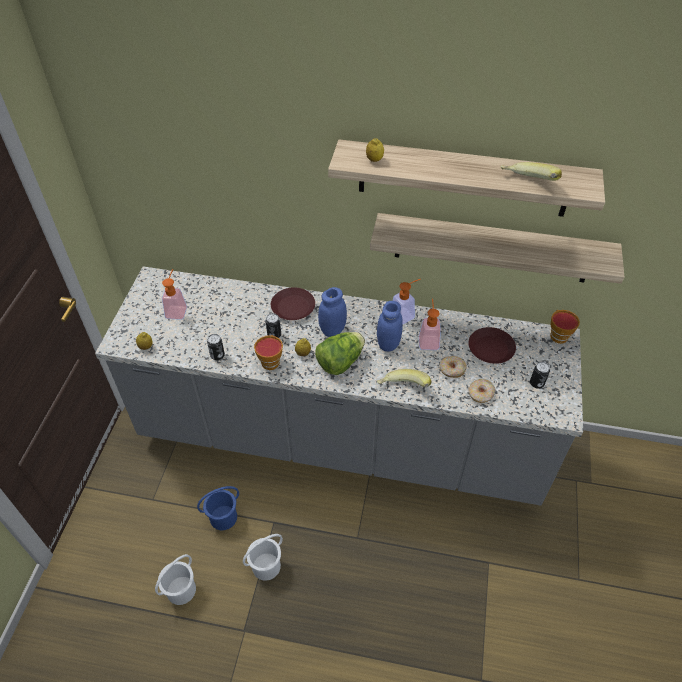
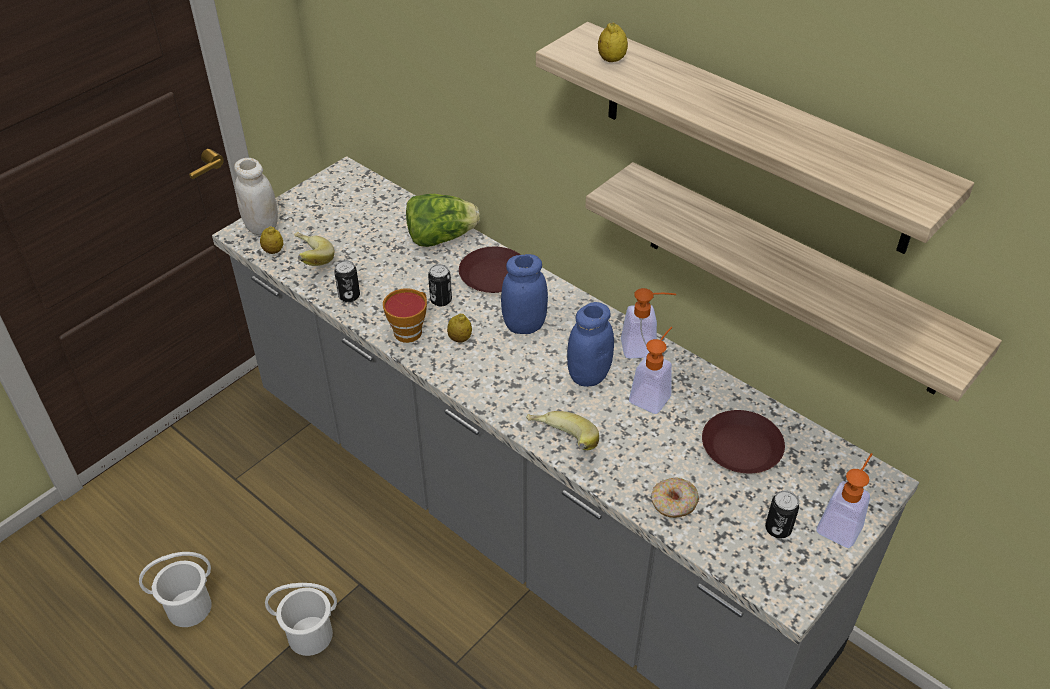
camera: 30 degrees right, 5 degrees down
(125, 334) = (262, 227): none -> white jar
(177, 309) = (345, 222): soap dispenser -> soap dispenser (842, 523)
(223, 517) = (301, 544): blue bucket -> none
(340, 362) = (501, 371): lettuce -> lettuce (441, 238)
(452, 370) = (655, 450): donut -> none
(526, 184) = (816, 161): banana -> banana (309, 262)
(557, 335) = (871, 474): cup -> none

